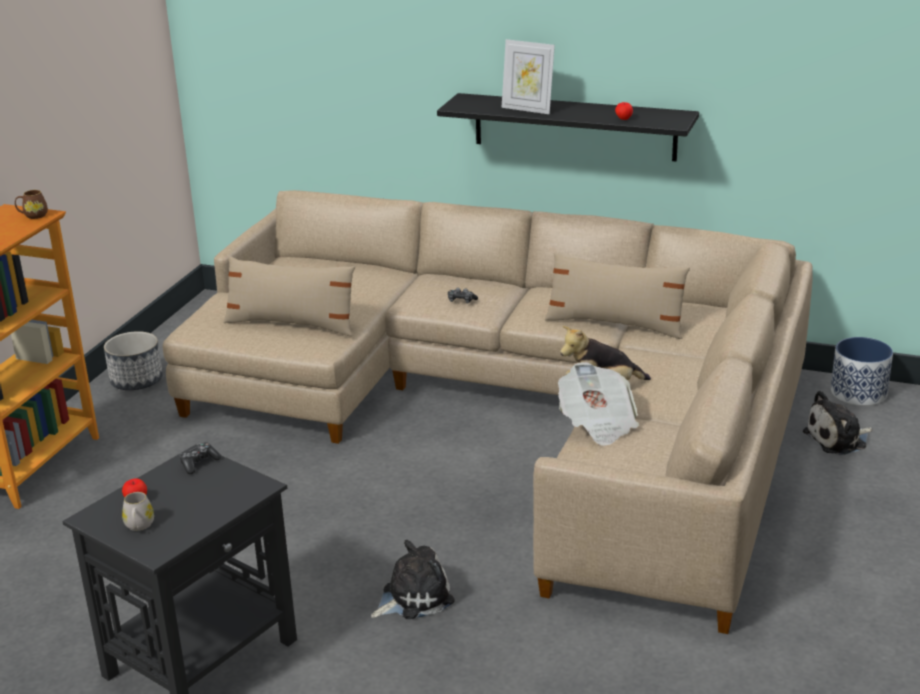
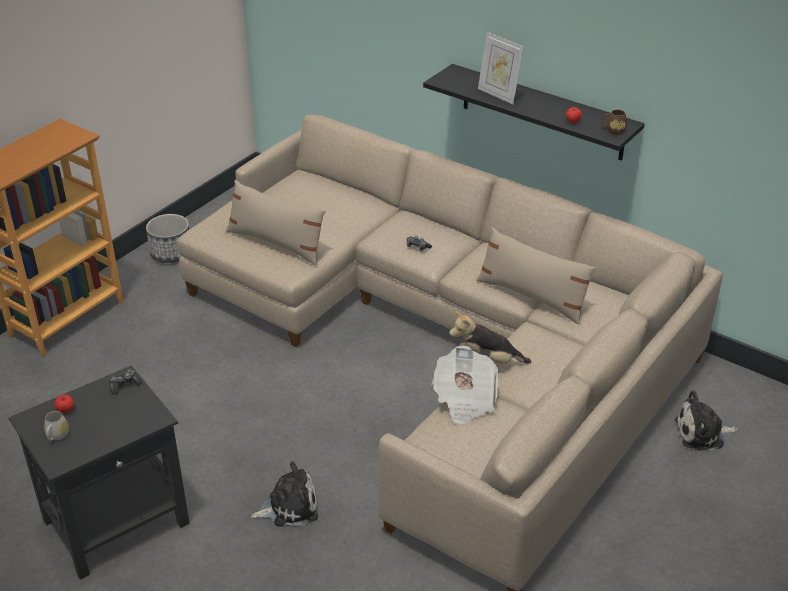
camera: 15 degrees right, 10 degrees up
(33, 216) = (74, 136): brown mug -> brown mug (613, 130)
(859, 393) = (745, 389): planter -> none

